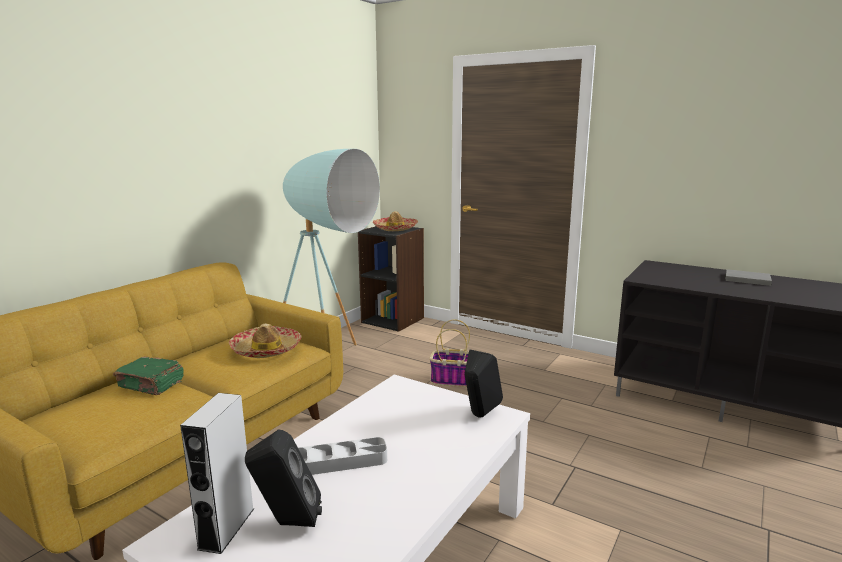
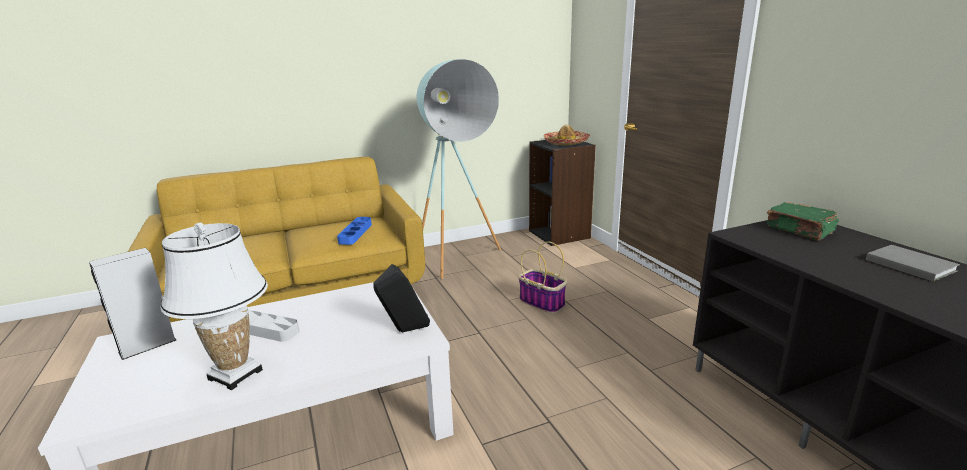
camera: 35 degrees right, 5 degrees up
(151, 385) = (258, 241): green book -> green book (800, 231)
(266, 350) = (355, 233): hat -> blue tray
(287, 523) = (174, 357): black speaker -> none
(392, 508) = (235, 374): none -> white table lamp

